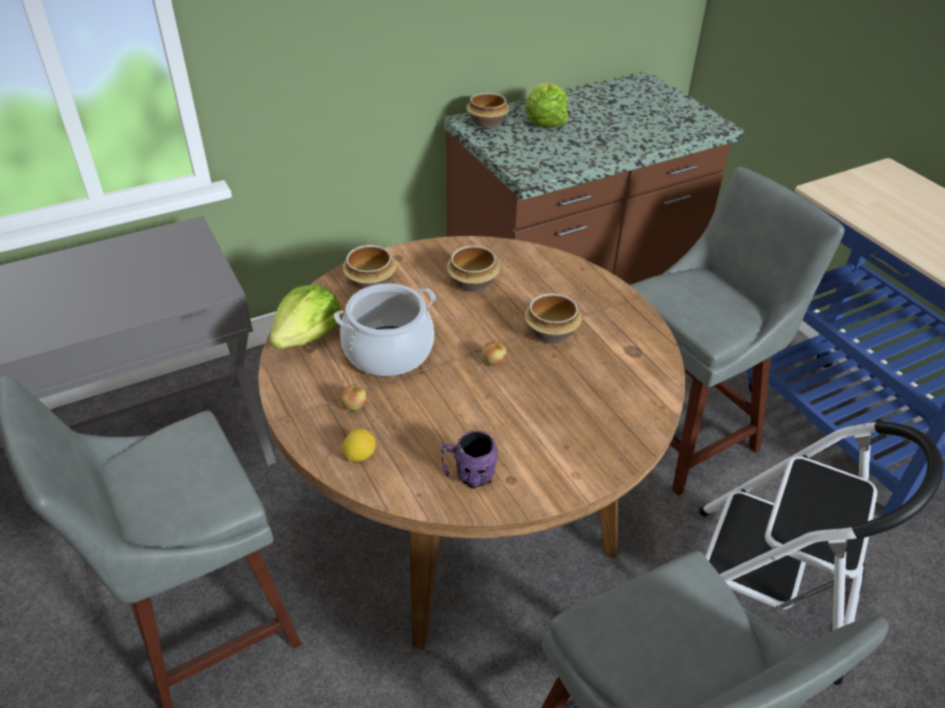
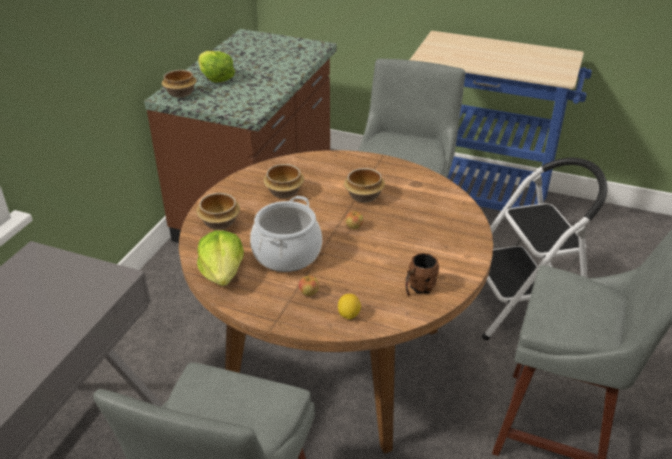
camera: 40 degrees left, 5 degrees down
(468, 475) = (418, 288): purple mug -> brown mug

